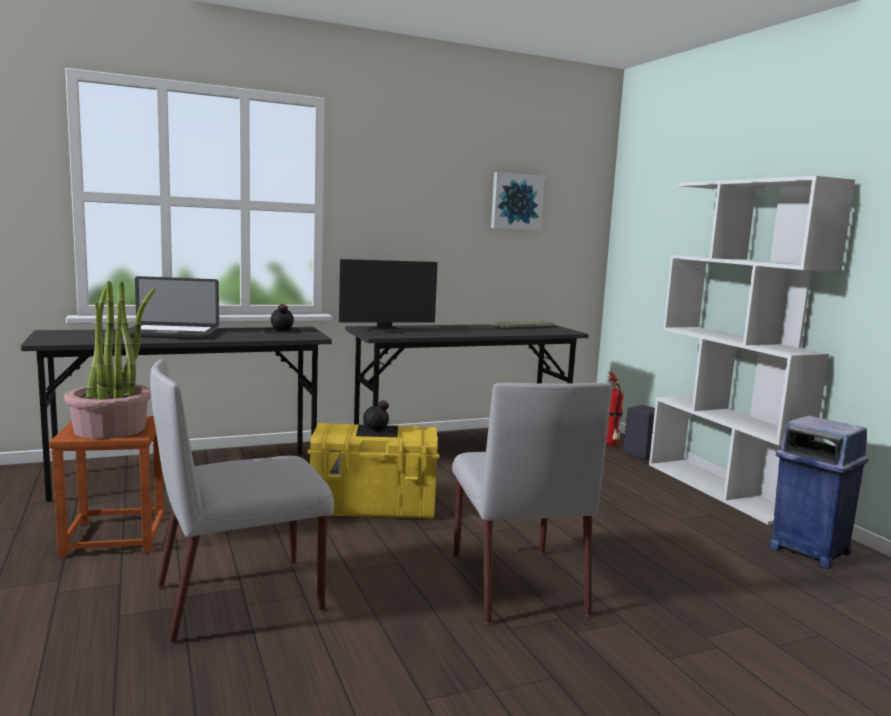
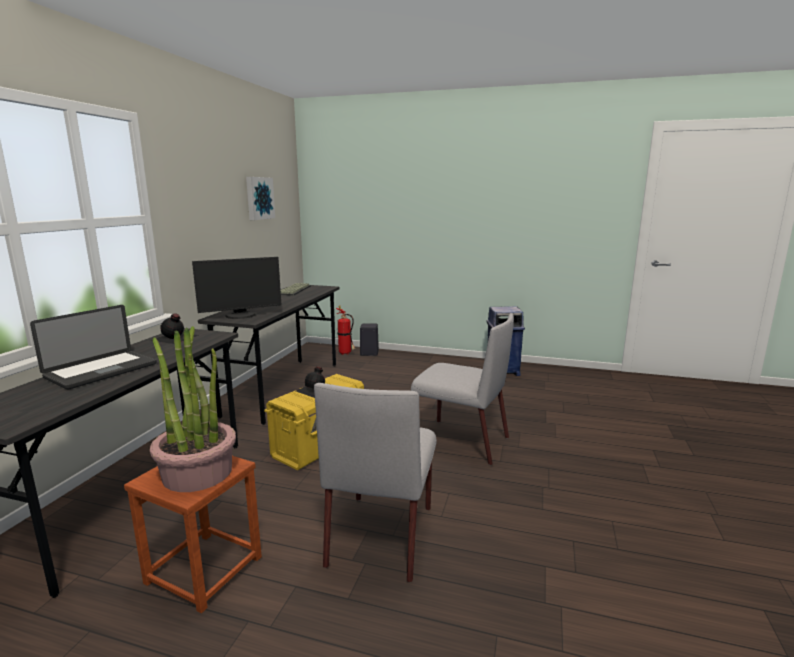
camera: 50 degrees left, 5 degrees up
(386, 331) = (241, 315): monitor -> monitor turned 45 degrees clockwise
(721, 489) = (430, 357): white bookcase -> none

